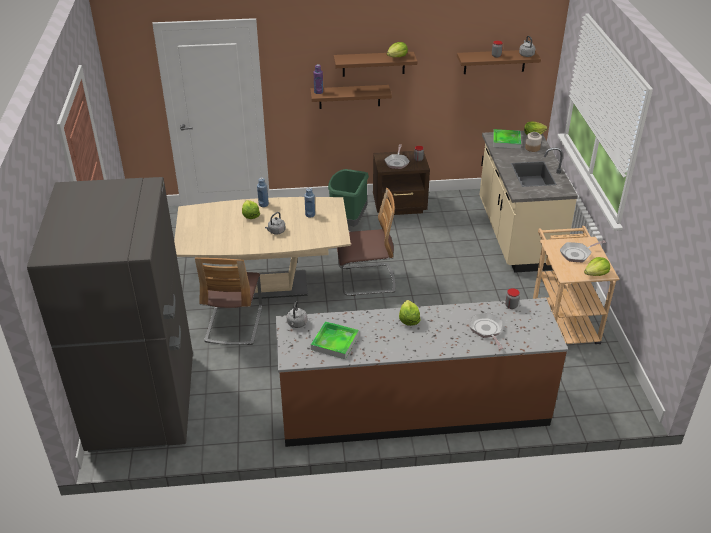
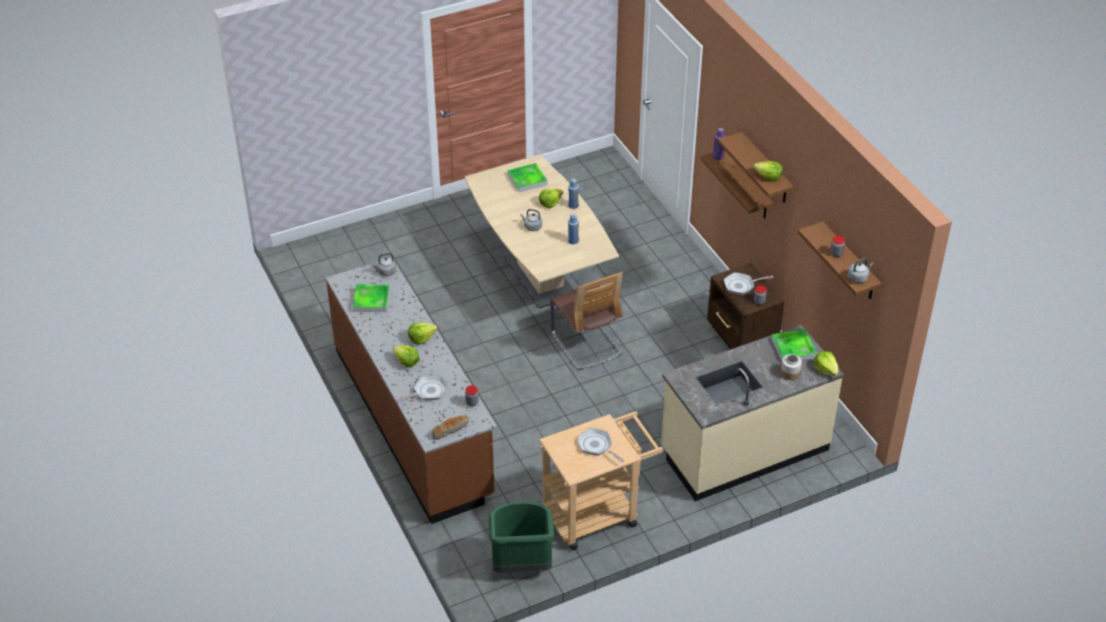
camera: 70 degrees right, 5 degrees up
(143, 403) = (351, 254): grey fridge -> none
(208, 220) = (527, 179): none -> tray
(234, 324) = (472, 273): chair -> none
(348, 222) = (683, 303): green trash can -> green trash can (521, 564)
(543, 326) = (450, 429): none -> bread
(596, 274) = (567, 465): lettuce -> lettuce (406, 361)

